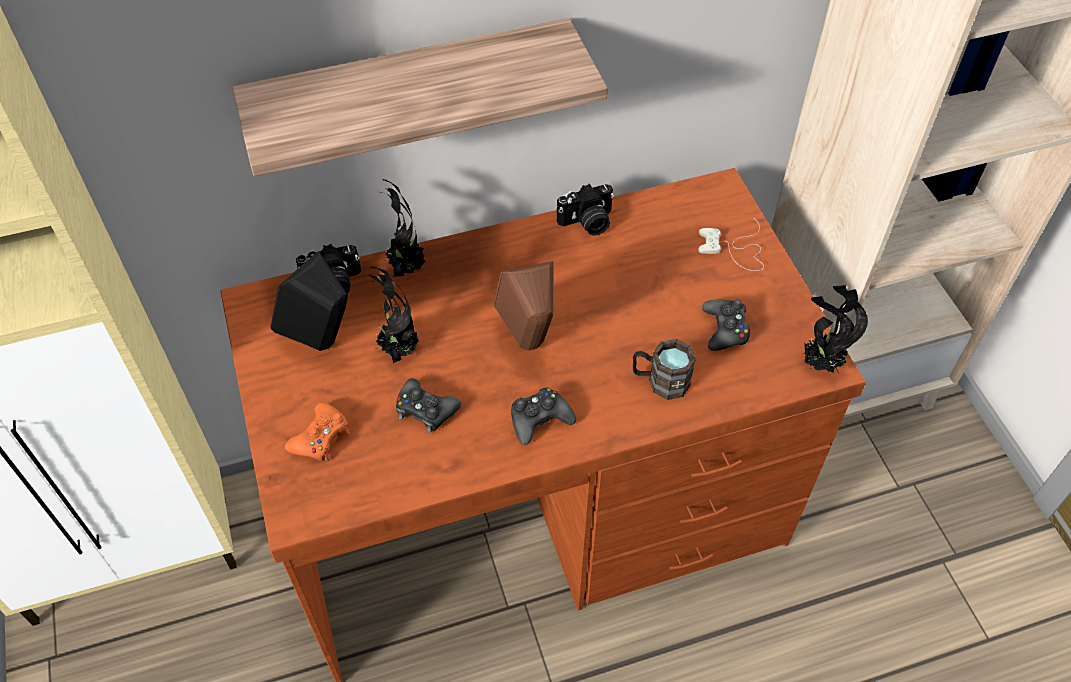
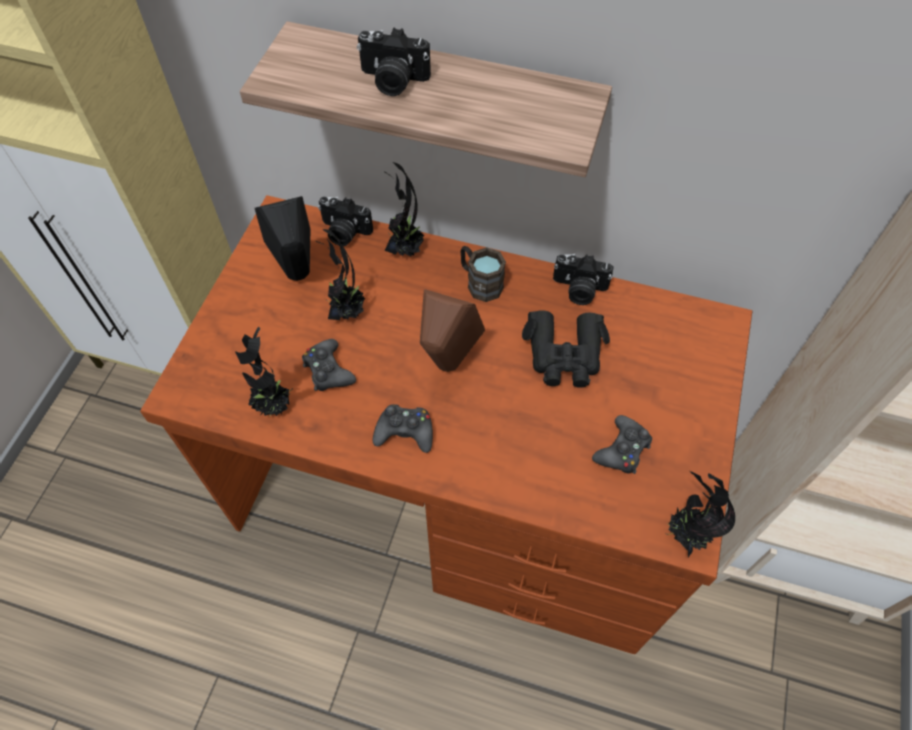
camera: 35 degrees right, 5 degrees up
(321, 438) = (240, 347): orange game controller -> none
(385, 94) = (392, 81): none -> camera
(402, 468) = (274, 406): none -> potted plant
(620, 282) = (564, 355): none -> black binoculars
(660, 381) = (528, 460): brown mug -> brown mug (479, 282)
(734, 249) = (690, 383): white game controller -> none

